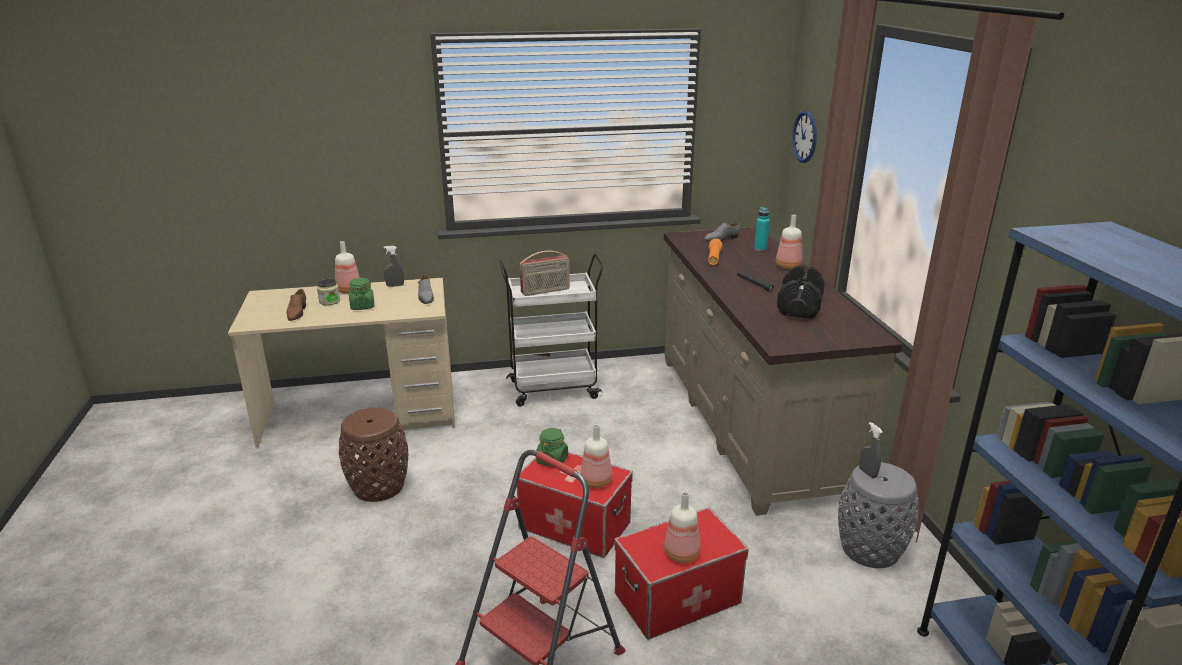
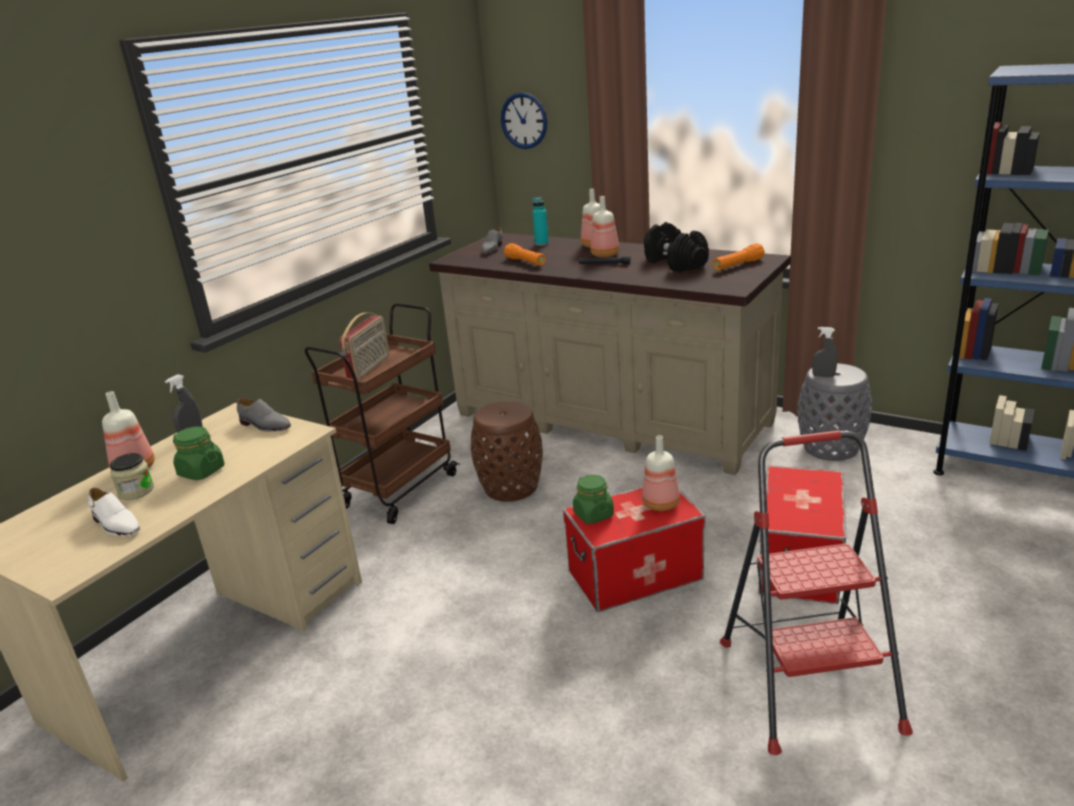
camera: 45 degrees left, 0 degrees up
(297, 313) = (116, 525): brown shoe -> white shoe
(378, 487) = (387, 690): brown stool -> brown stool (511, 488)
(554, 389) = (400, 490): white cart -> brown cart
(683, 553) = (820, 504): bottle -> bottle (605, 255)
(836, 331) = (738, 265): none -> orange flashlight

